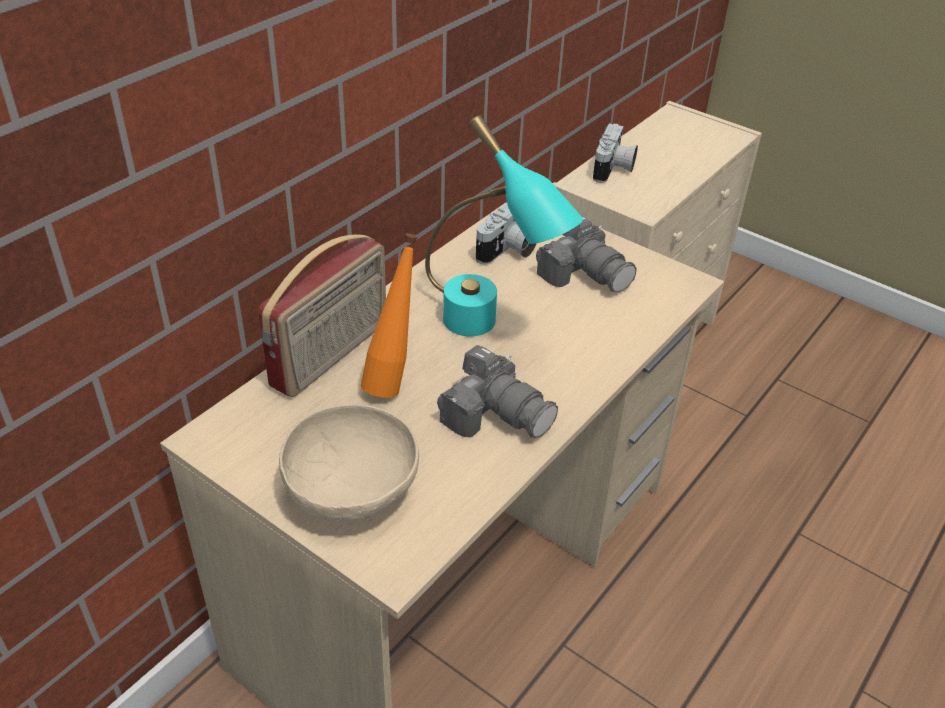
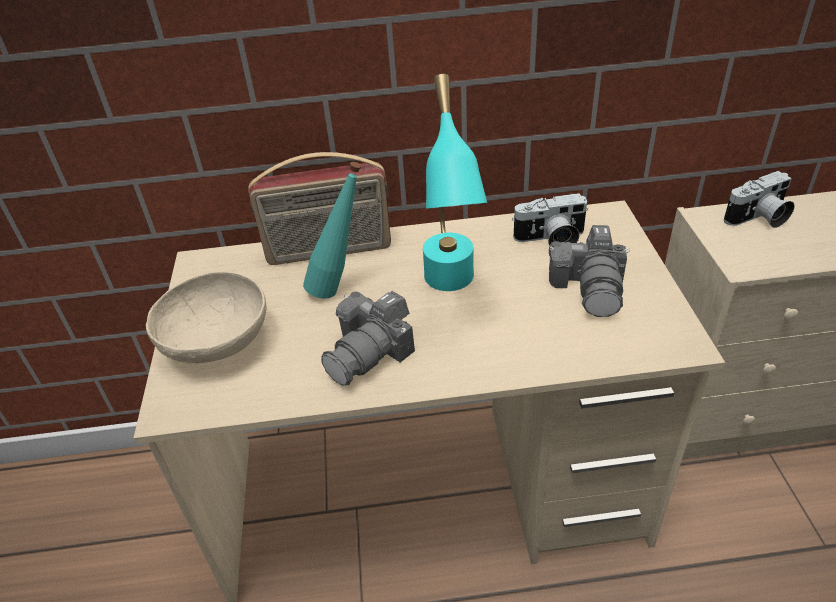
camera: 50 degrees right, 0 degrees up
(393, 380) = (340, 288): orange bottle -> turquoise bottle
(496, 414) = (370, 352): camera -> camera turned 45 degrees clockwise

